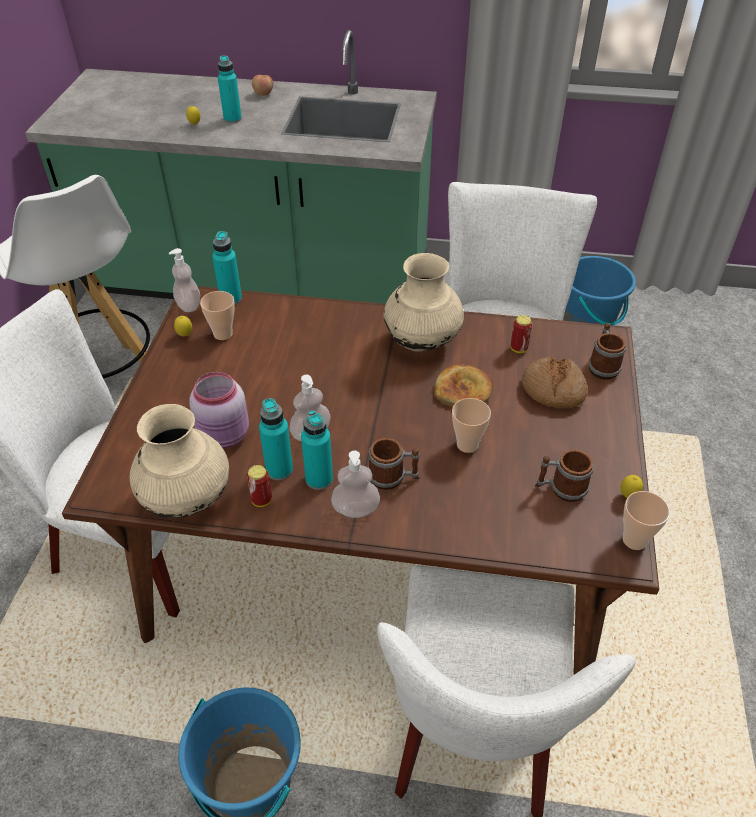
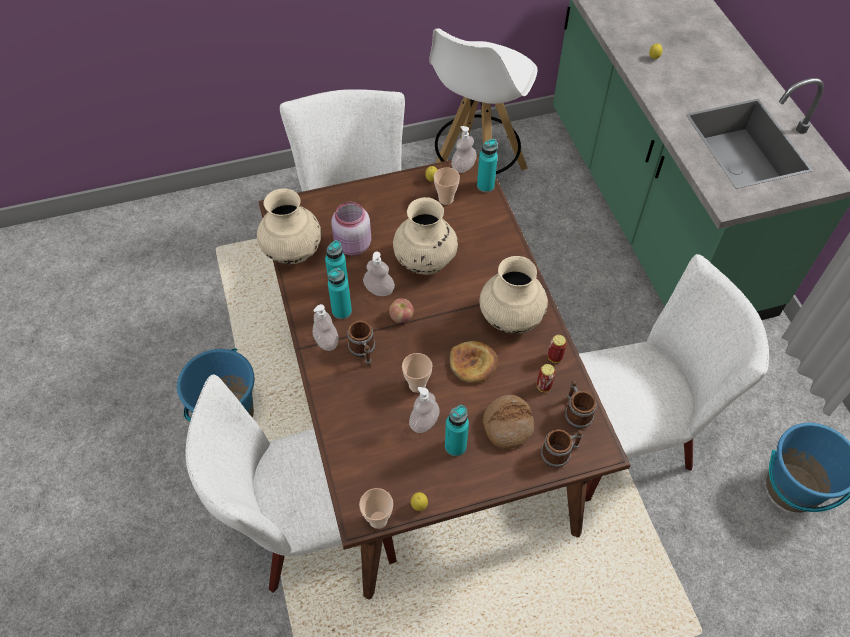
camera: 65 degrees right, 10 degrees up
(232, 119) = (682, 75): turquoise bottle -> turquoise bottle (455, 446)
(261, 500) = (310, 289): can -> can (554, 357)
(263, 94) = (740, 75): apple -> apple (401, 317)
(299, 381) = (425, 262): none -> beige vase
(520, 455) = (424, 422): none -> soap dispenser
(561, 488) = (404, 458): mug -> mug (576, 412)

